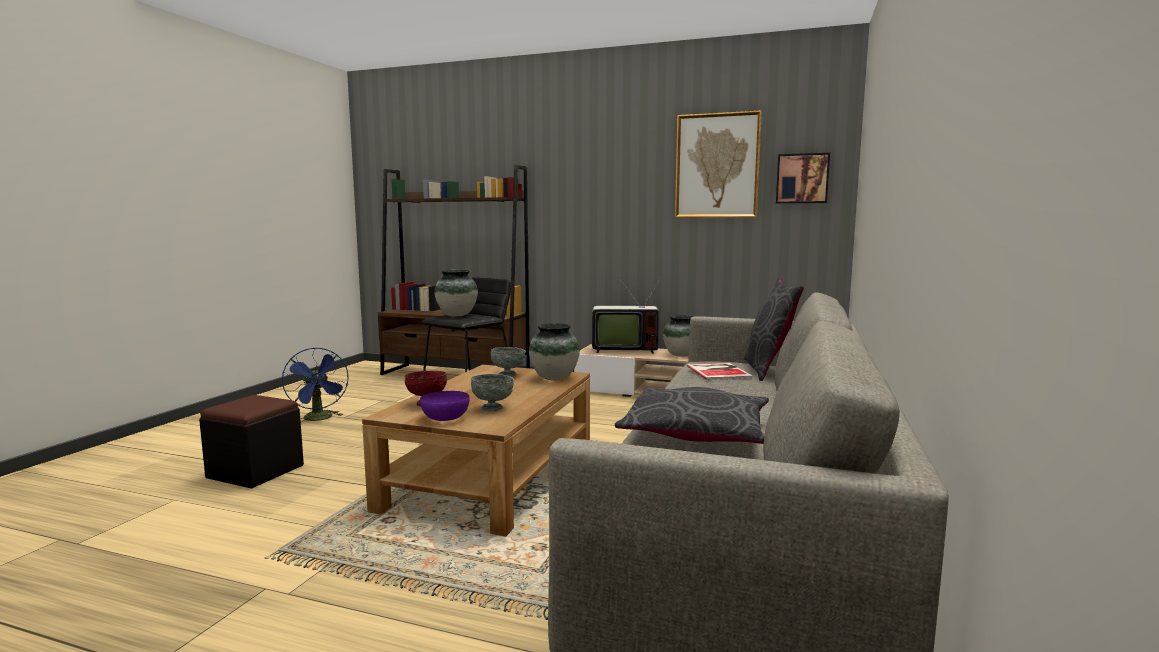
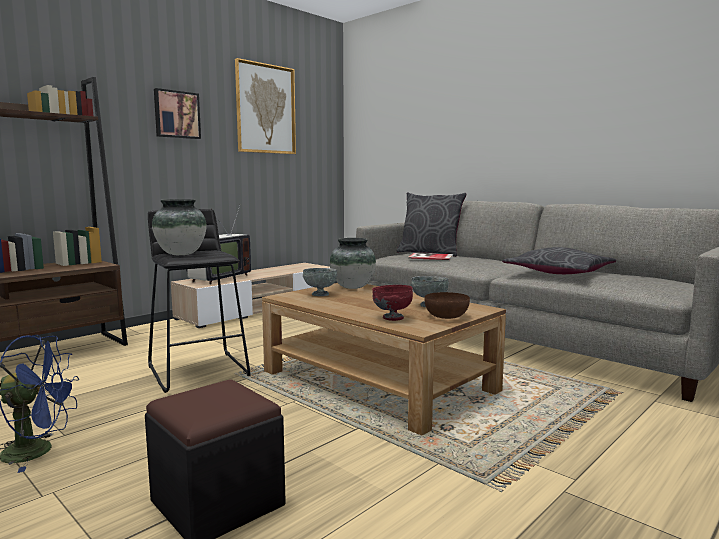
camera: 65 degrees left, 0 degrees up
(445, 418) = (447, 316): purple bowl -> brown bowl
(680, 355) = (267, 272): vase -> none
(802, 178) = (317, 126): picture -> picture (176, 114)

